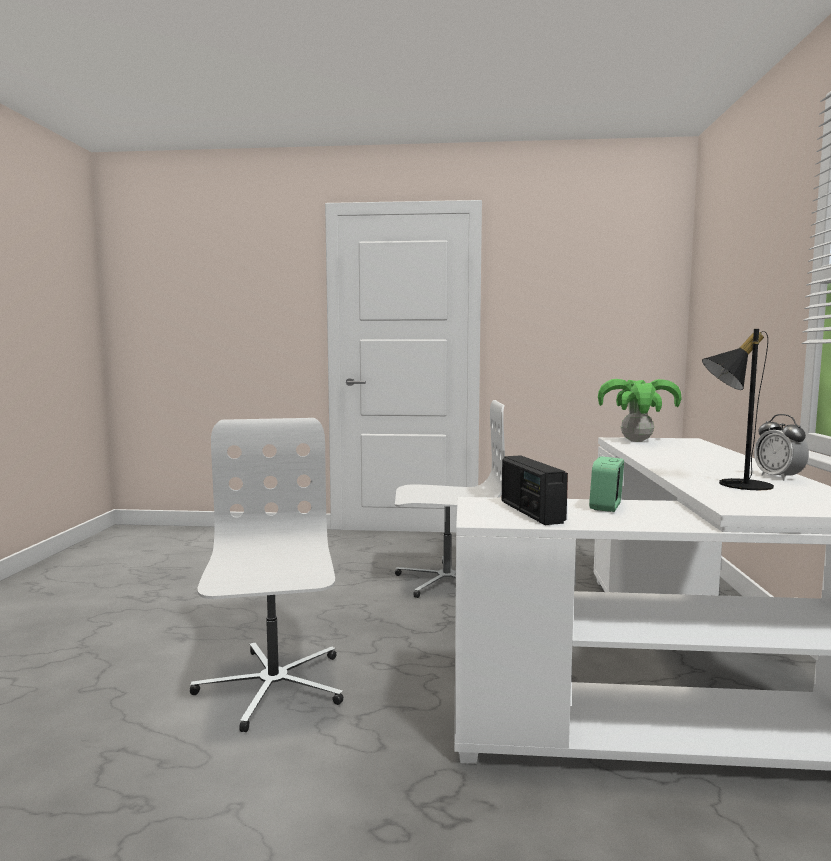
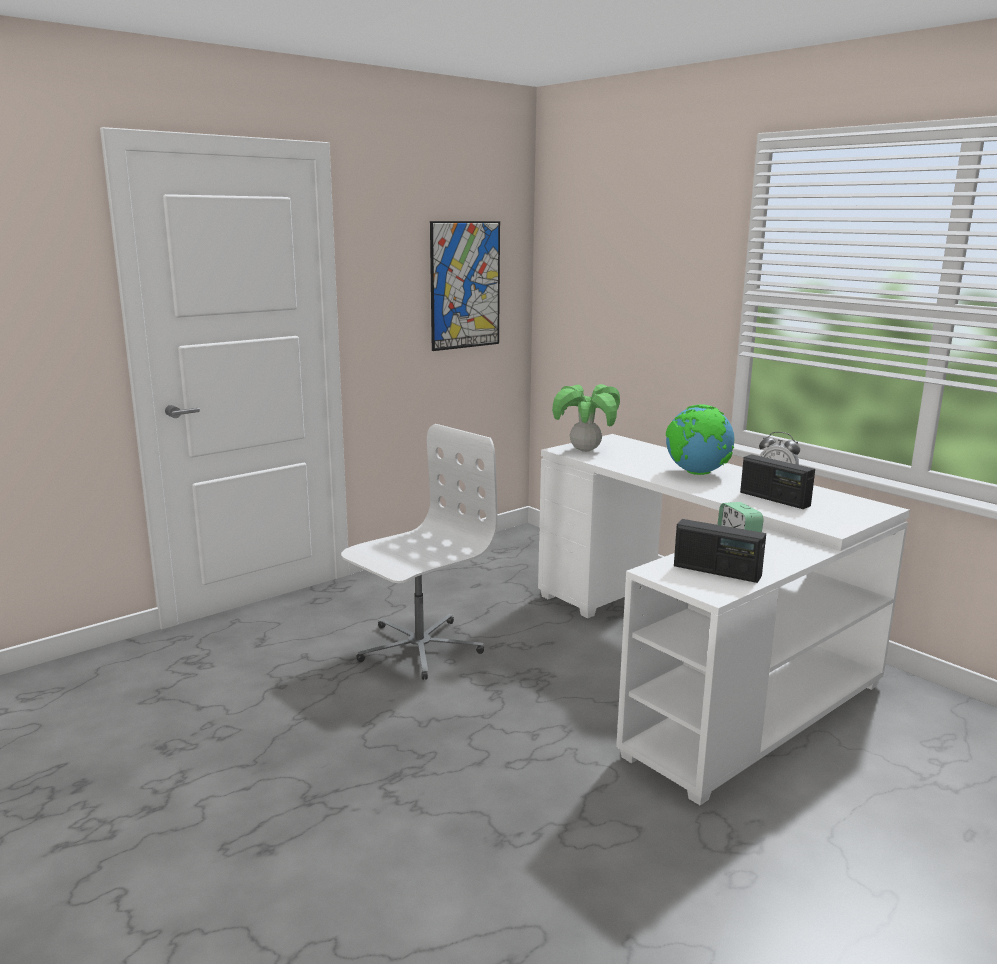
camera: 45 degrees left, 10 degrees up
(272, 686) = (466, 837): white office chair -> none
(606, 308) = (465, 285): none -> picture
(702, 462) = (696, 473): none -> globe
(734, 484) = (774, 499): black table lamp -> radio

